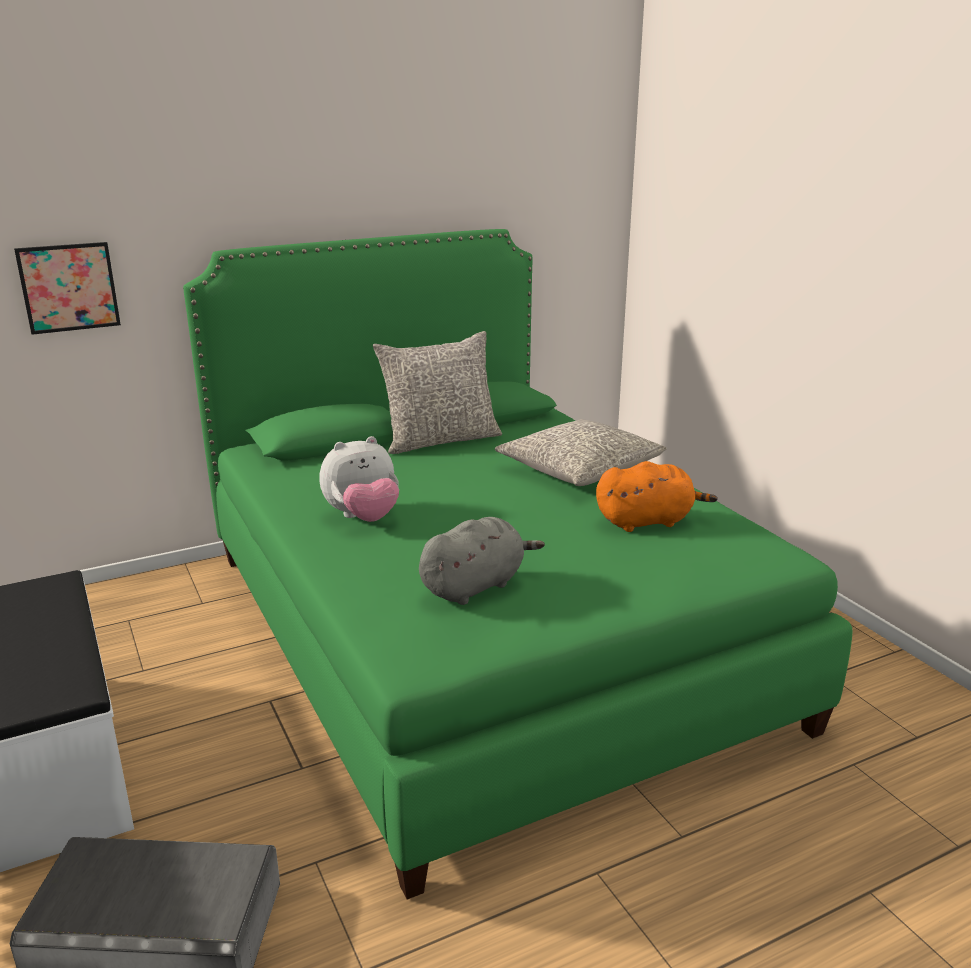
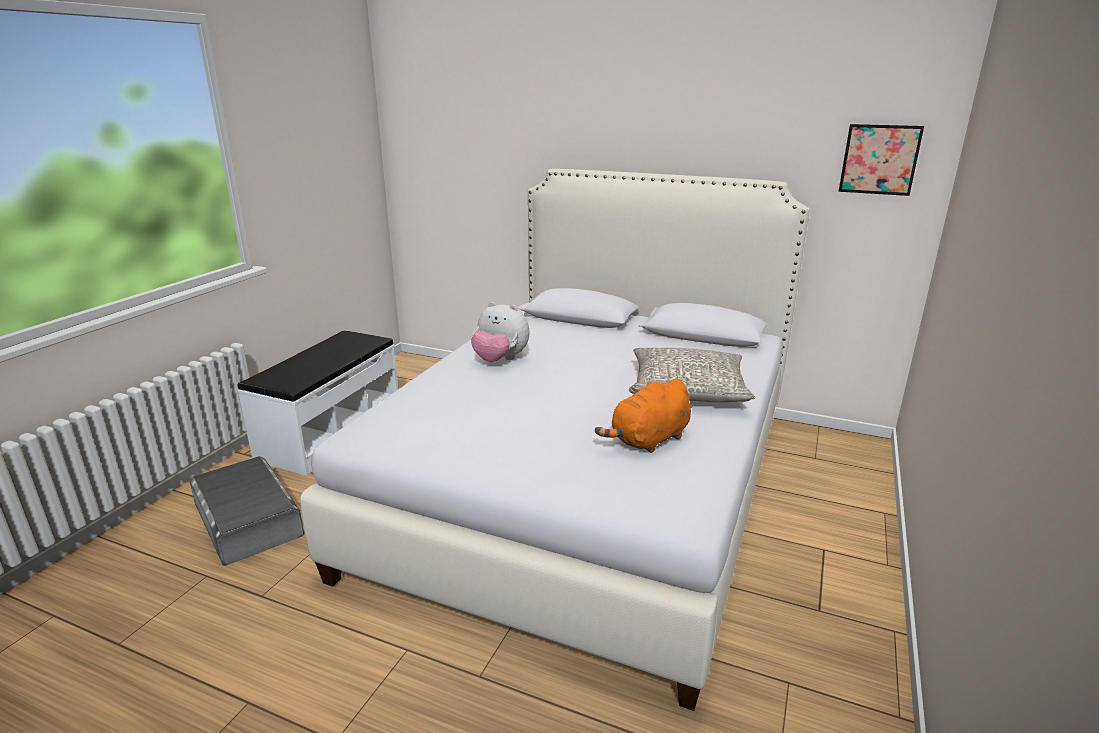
camera: 50 degrees right, 0 degrees up
(69, 287) = (474, 180): picture -> picture (879, 159)
(440, 440) = (642, 337): grey pillow -> none
(475, 585) = (459, 418): grey plush toy -> none
(478, 634) = (587, 487): green bed -> white bed
(647, 521) = (648, 440): orange plush toy -> orange plush toy turned 105 degrees clockwise

